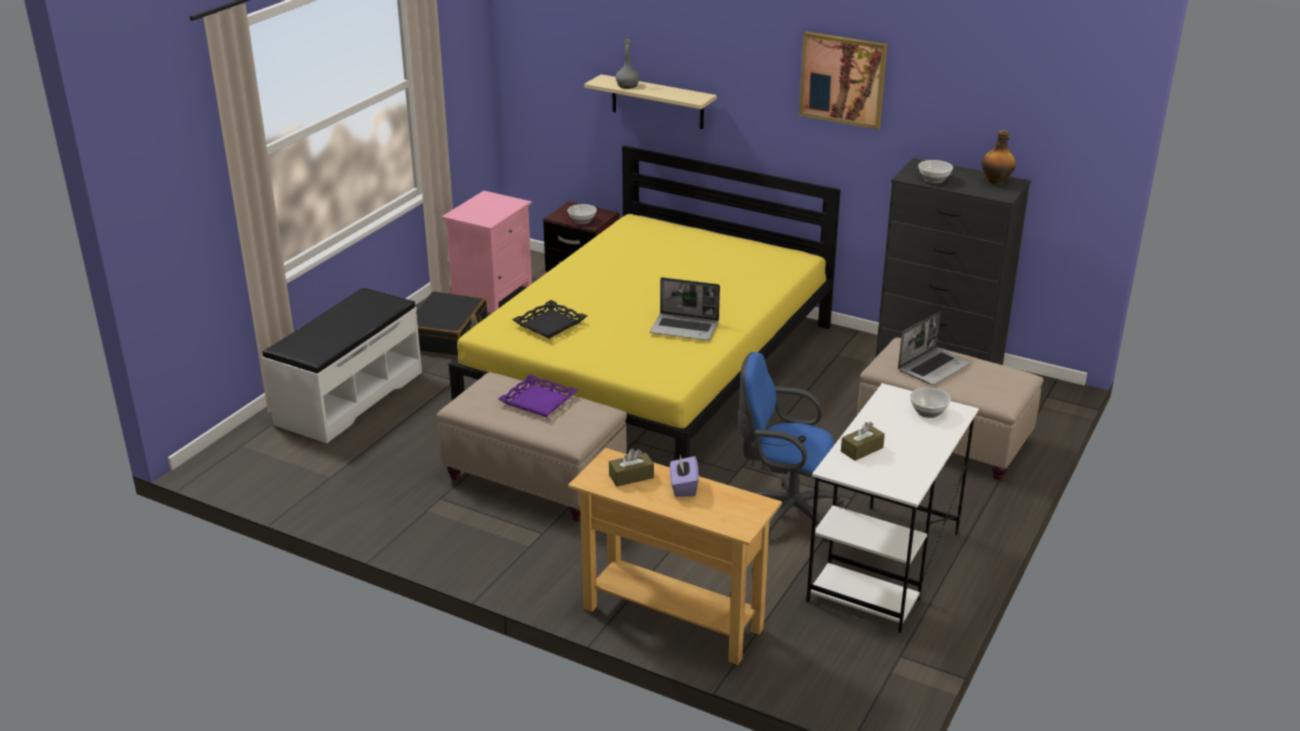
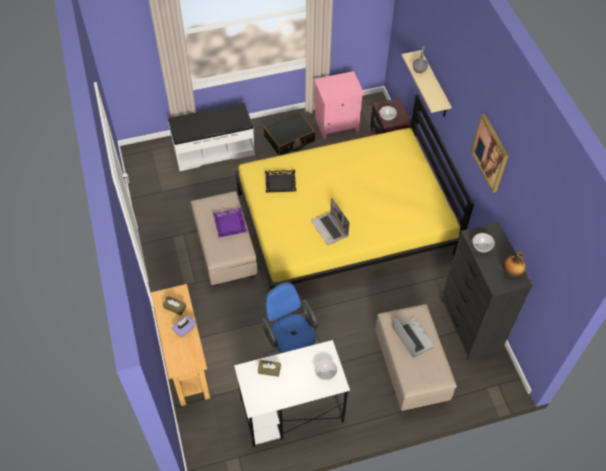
camera: 45 degrees right, 25 degrees up
(933, 367) = (412, 338): laptop -> laptop turned 120 degrees counterclockwise

